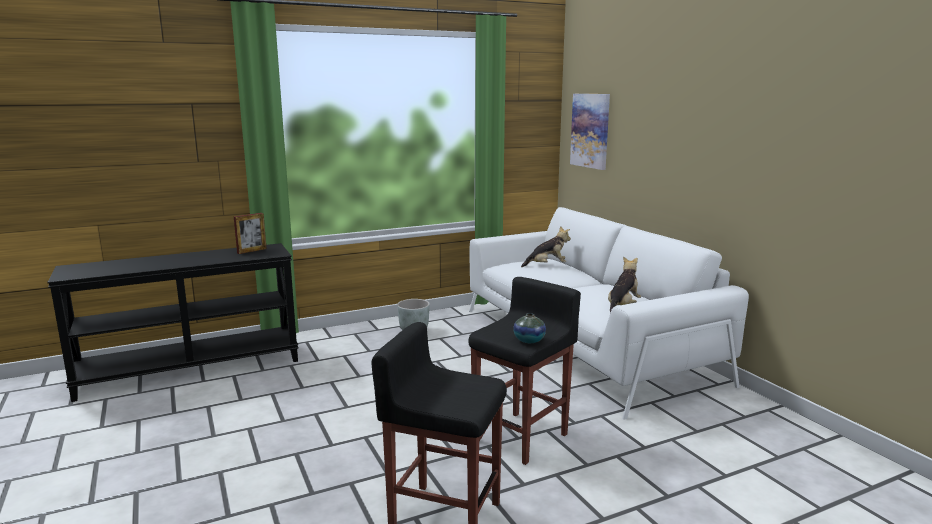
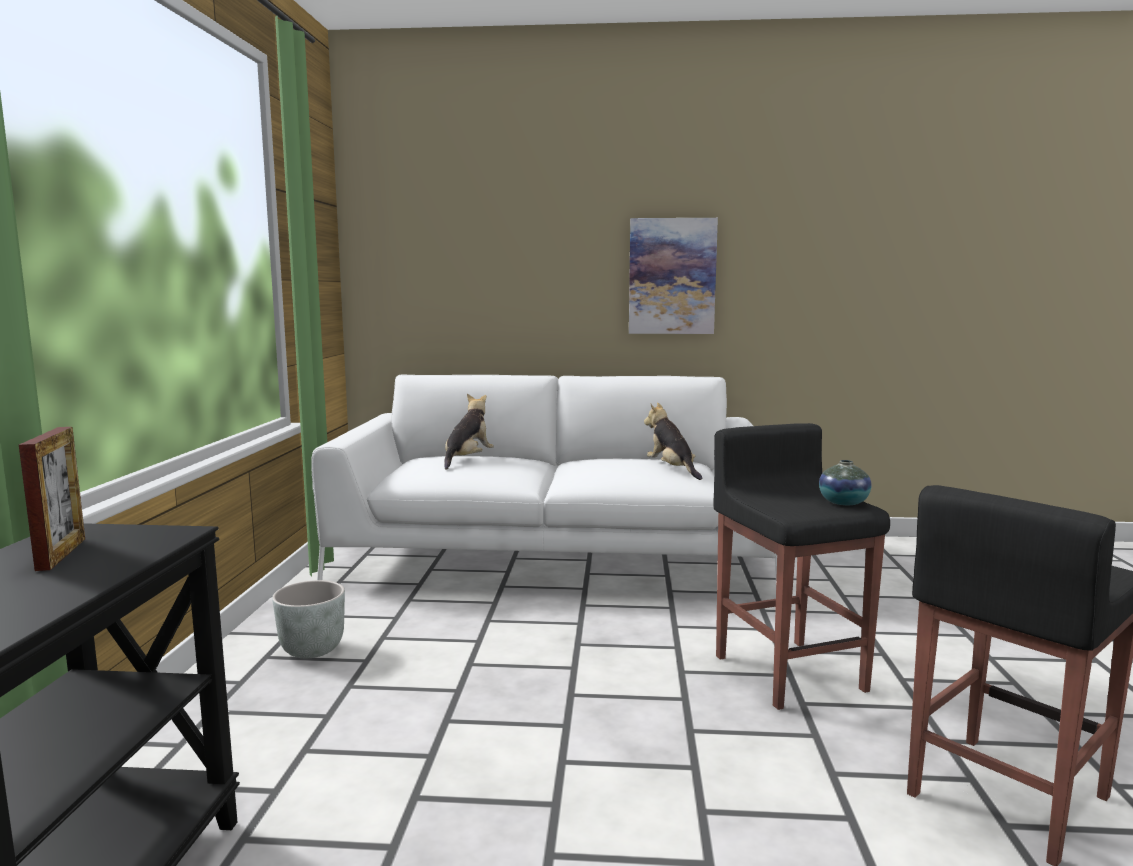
camera: 60 degrees left, 5 degrees down
(590, 130) = (423, 251): picture -> picture (672, 276)

